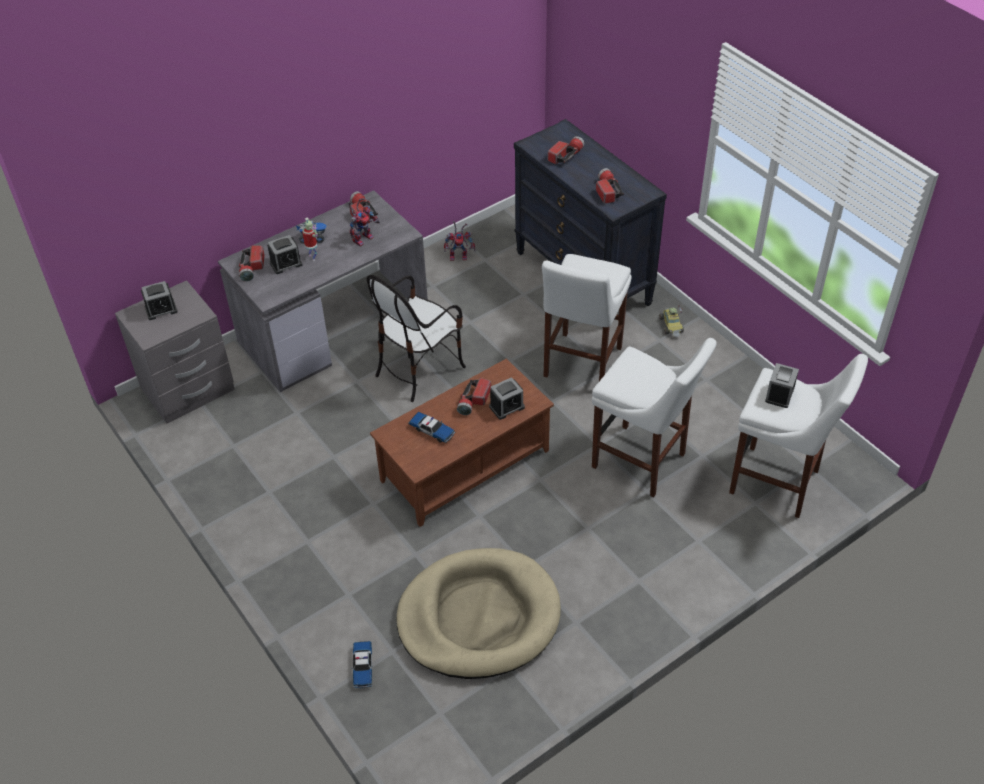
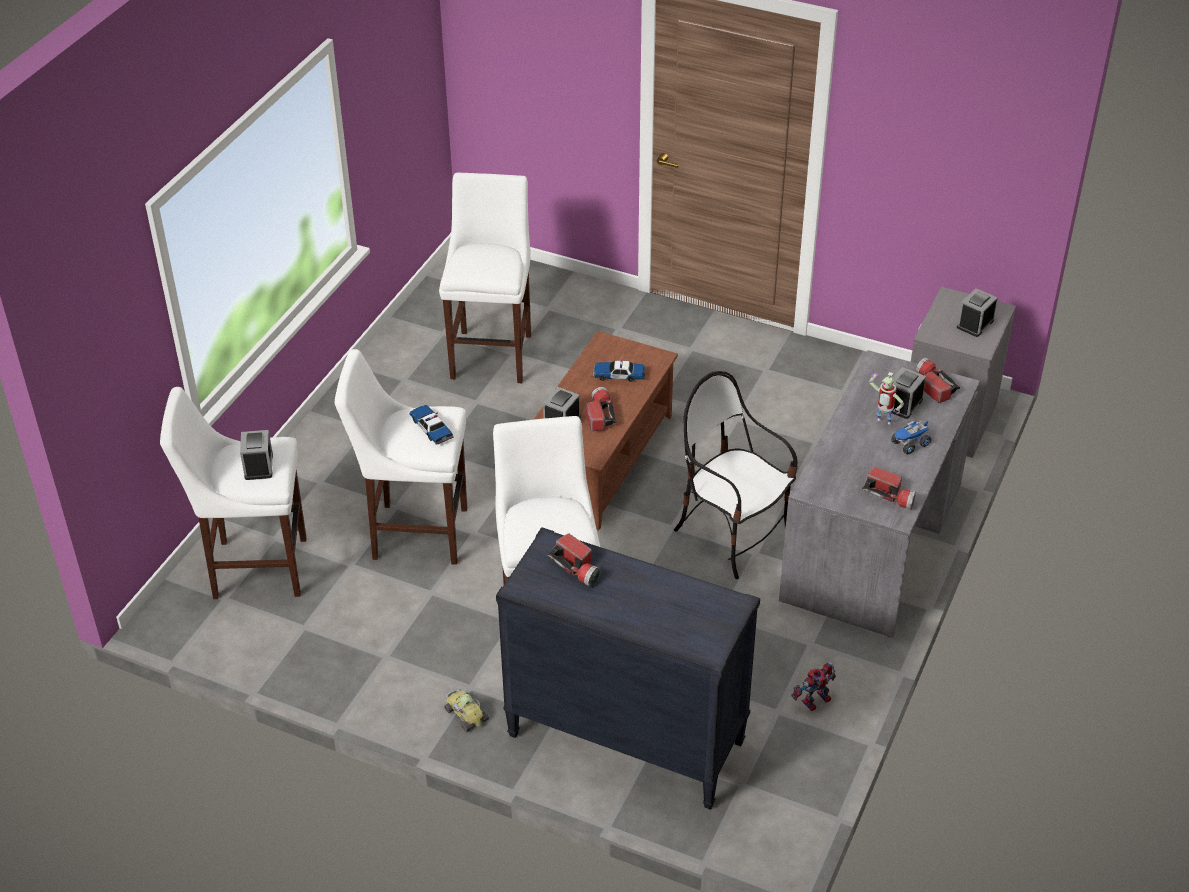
camera: 150 degrees right, 5 degrees down
(363, 237) = (853, 466): toy robot -> none
(363, 667) = (563, 292): toy car -> toy car (431, 429)
(419, 368) = (732, 535): chair -> chair turned 60 degrees counterclockwise
(478, 617) = (493, 353): beige dog bed -> white stool
(565, 155) = (672, 603): flashlight -> none

